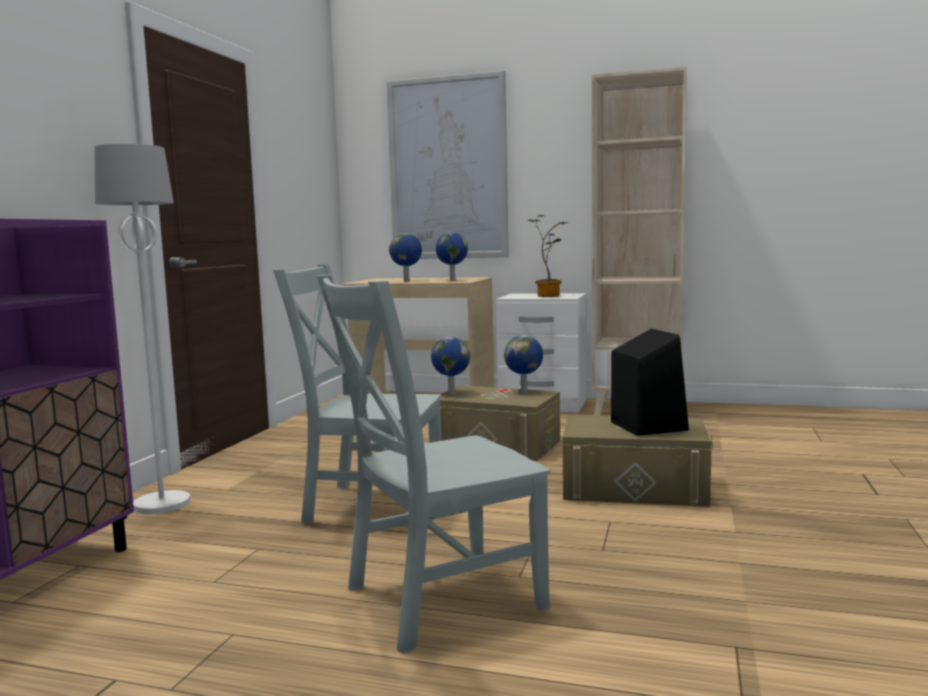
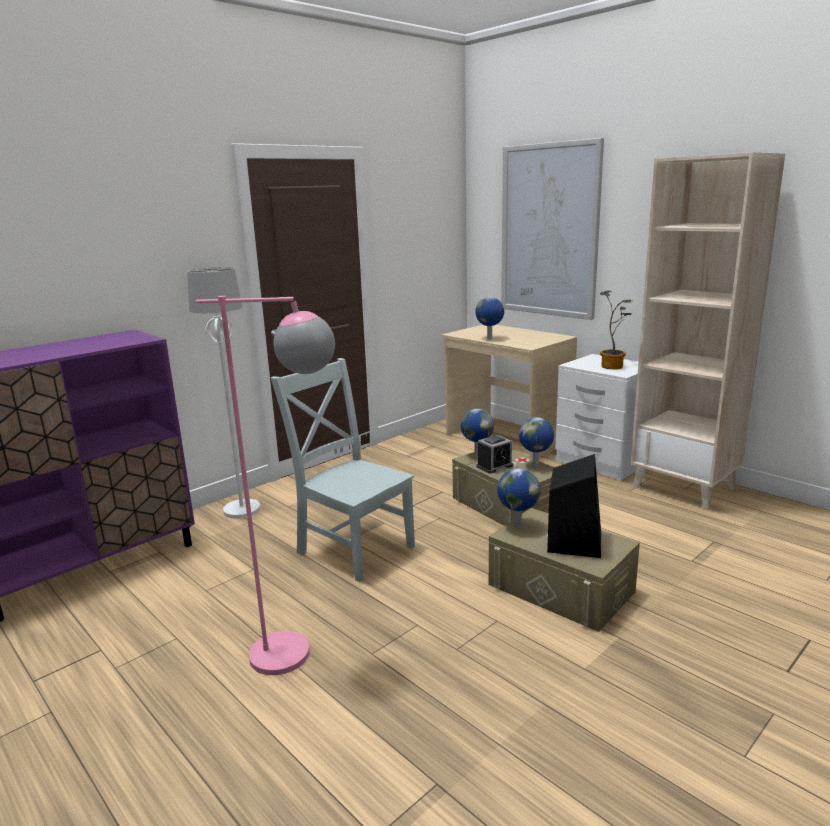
camera: 30 degrees right, 10 degrees up
(436, 599) = (301, 654): grey chair -> pink floor lamp
(451, 280) = (528, 341): globe -> globe (517, 526)
(483, 397) = (494, 466): none -> alarm clock

